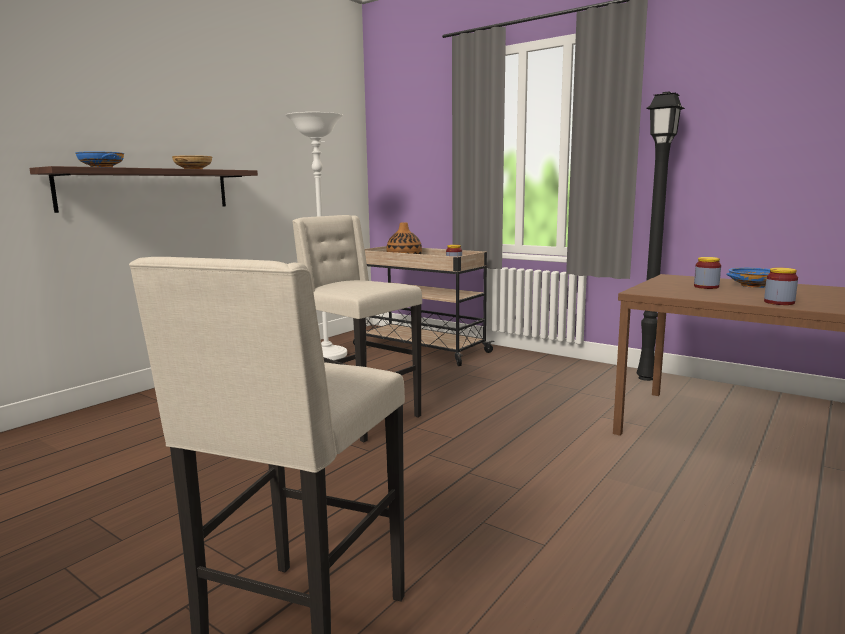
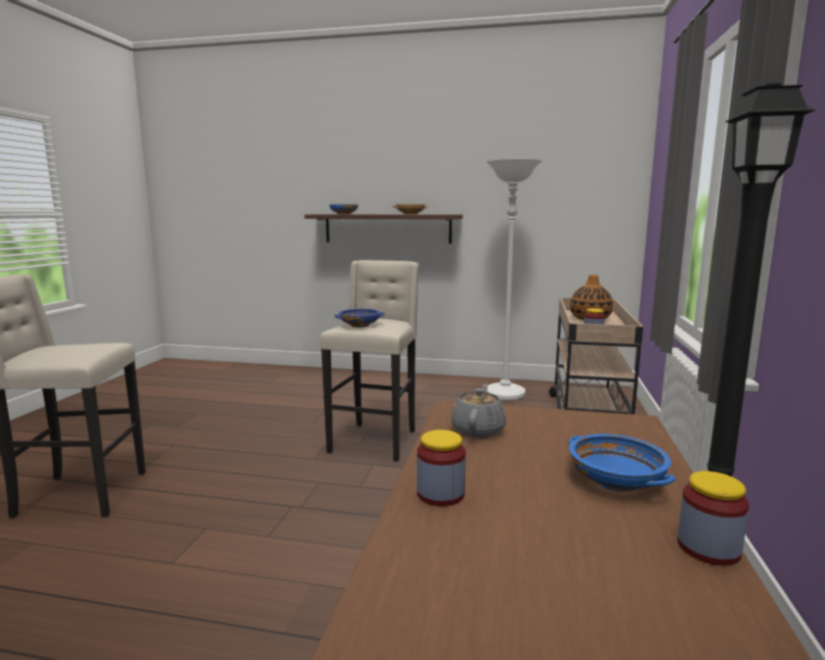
camera: 65 degrees right, 0 degrees up
(364, 286) = (360, 325): none -> blue bowl
(681, 292) = (478, 430): none -> grey teapot
(706, 287) = (549, 444): jar -> jar (708, 548)

